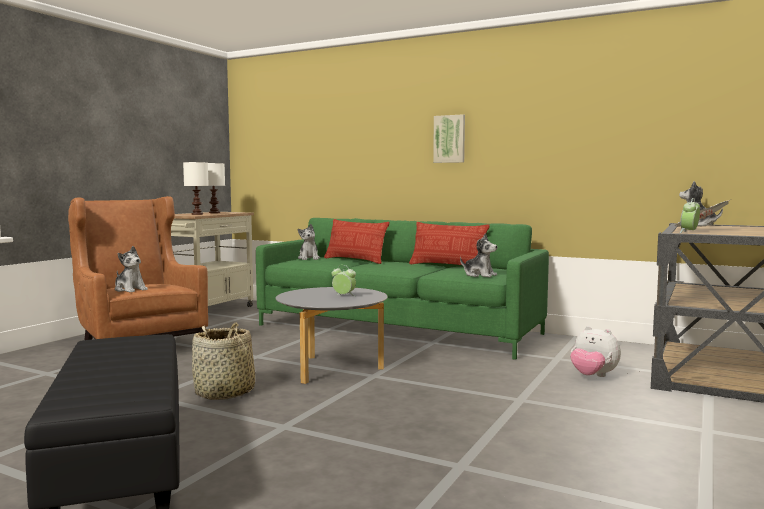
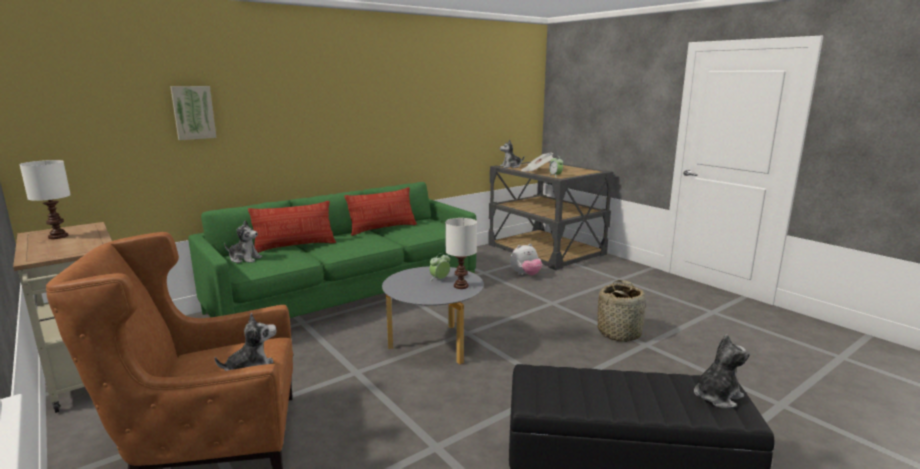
camera: 65 degrees left, 10 degrees up
(196, 214) = (72, 246): white table lamp -> white table lamp (460, 286)
(225, 393) = (457, 403): basket -> basket (619, 333)
(449, 139) = (340, 112): picture -> picture (193, 112)
(479, 275) = (437, 230): plush toy -> plush toy (716, 396)

